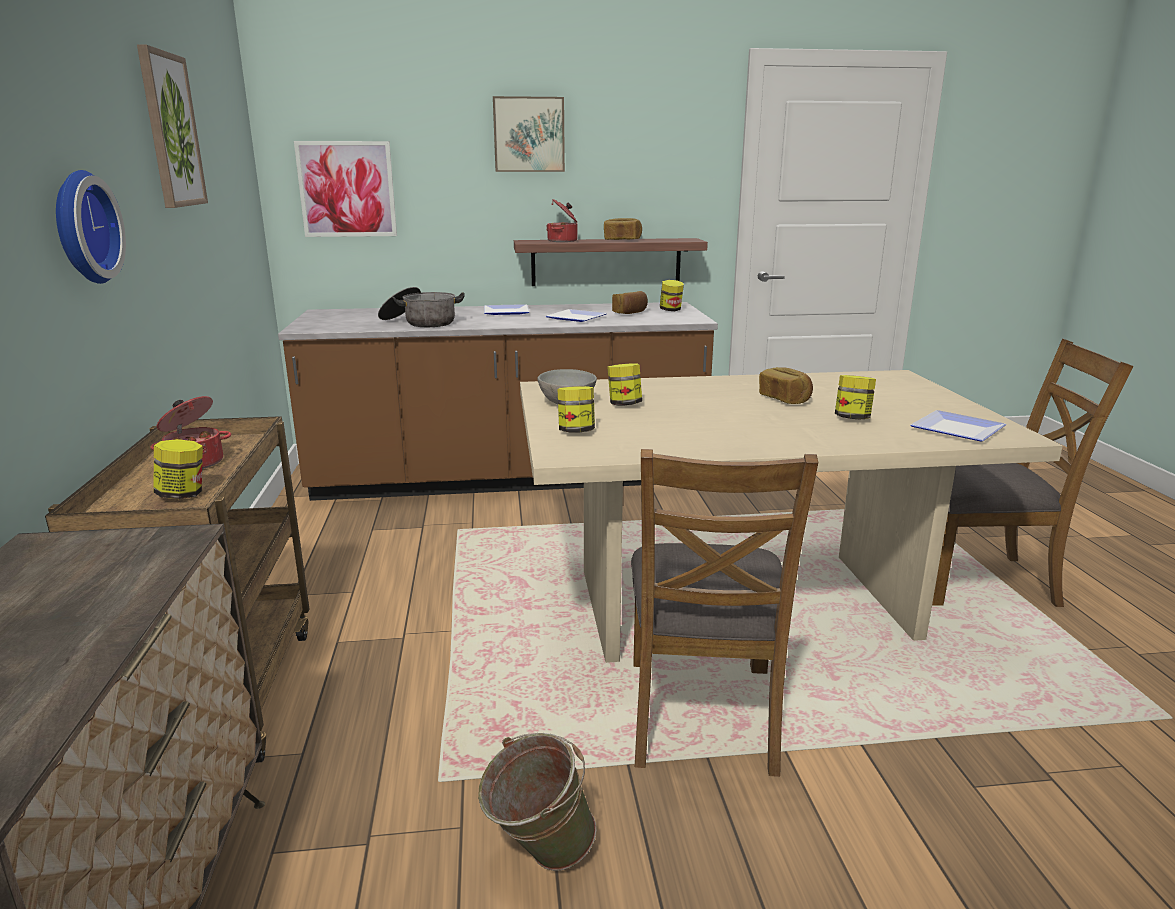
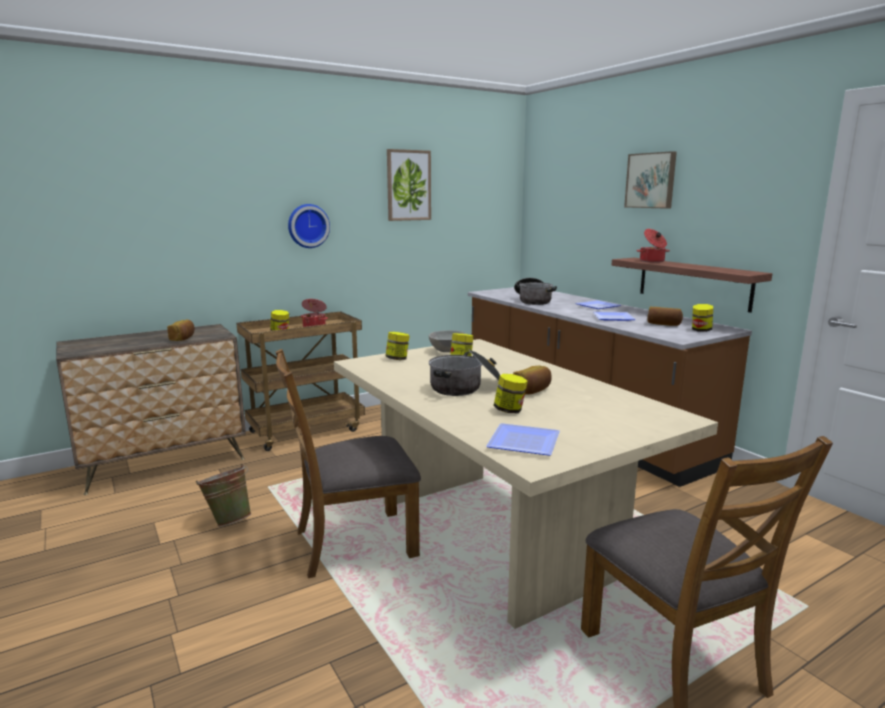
camera: 65 degrees right, 5 degrees down
(347, 189) = (554, 216): picture -> none
(622, 240) = (695, 266): bread -> bread (183, 338)
(752, 420) = (466, 387): none -> cooking pot

